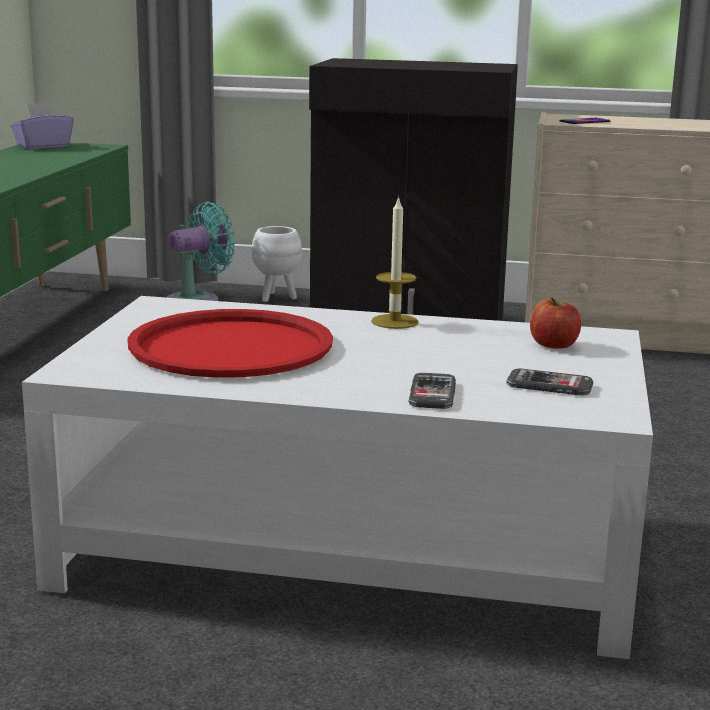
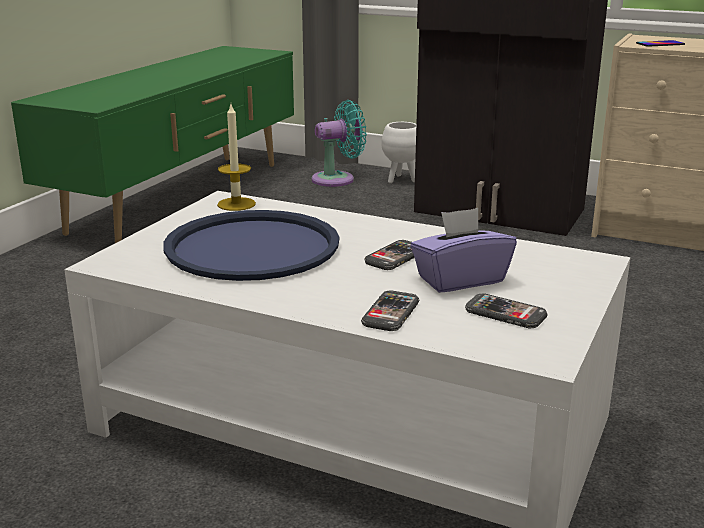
camera: 15 degrees right, 5 degrees up
(43, 146) = (227, 51): purple tissue box -> purple tissue box (460, 279)
(230, 346) = (252, 247): red tray -> blue tray
(394, 321) = (408, 231): candle -> candle (236, 204)
(398, 345) = (395, 257): none -> phone
(554, 345) = (537, 268): apple -> none

